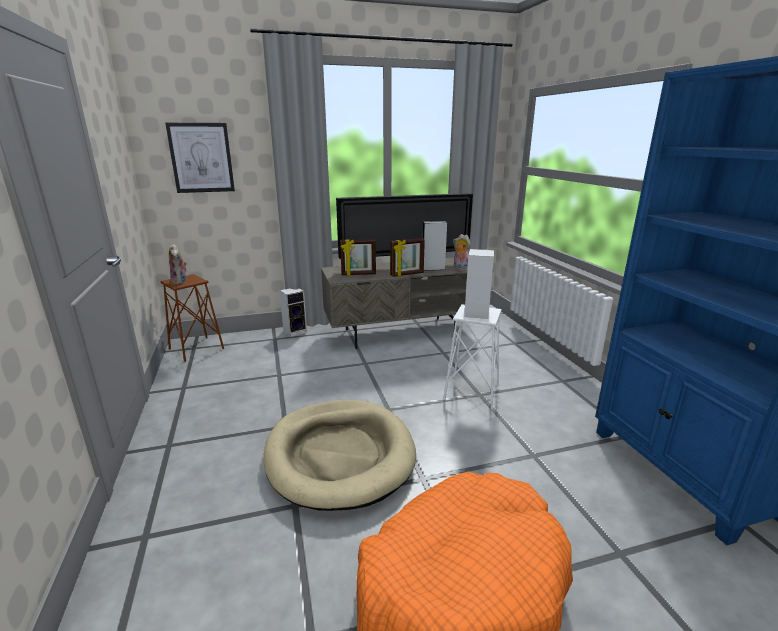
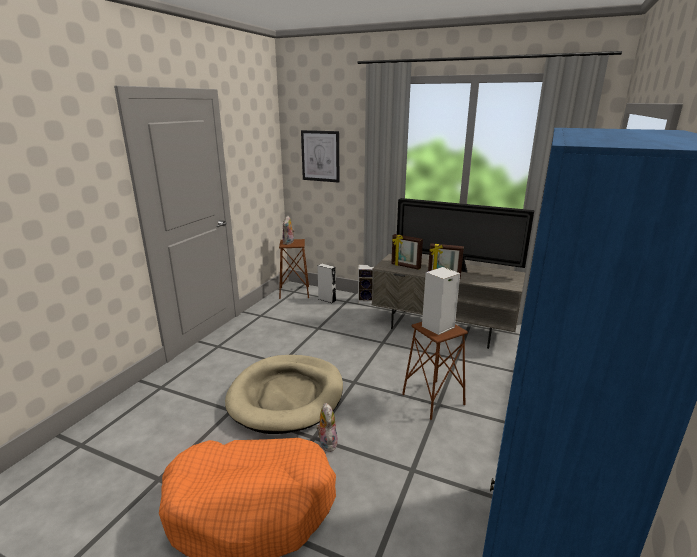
camera: 40 degrees right, 0 degrees up
(433, 269) = (476, 277): grey speaker -> grey speaker (327, 300)
(460, 268) = (503, 284): plush toy -> plush toy (326, 442)
(471, 392) = (433, 399): white stool -> brown stool

